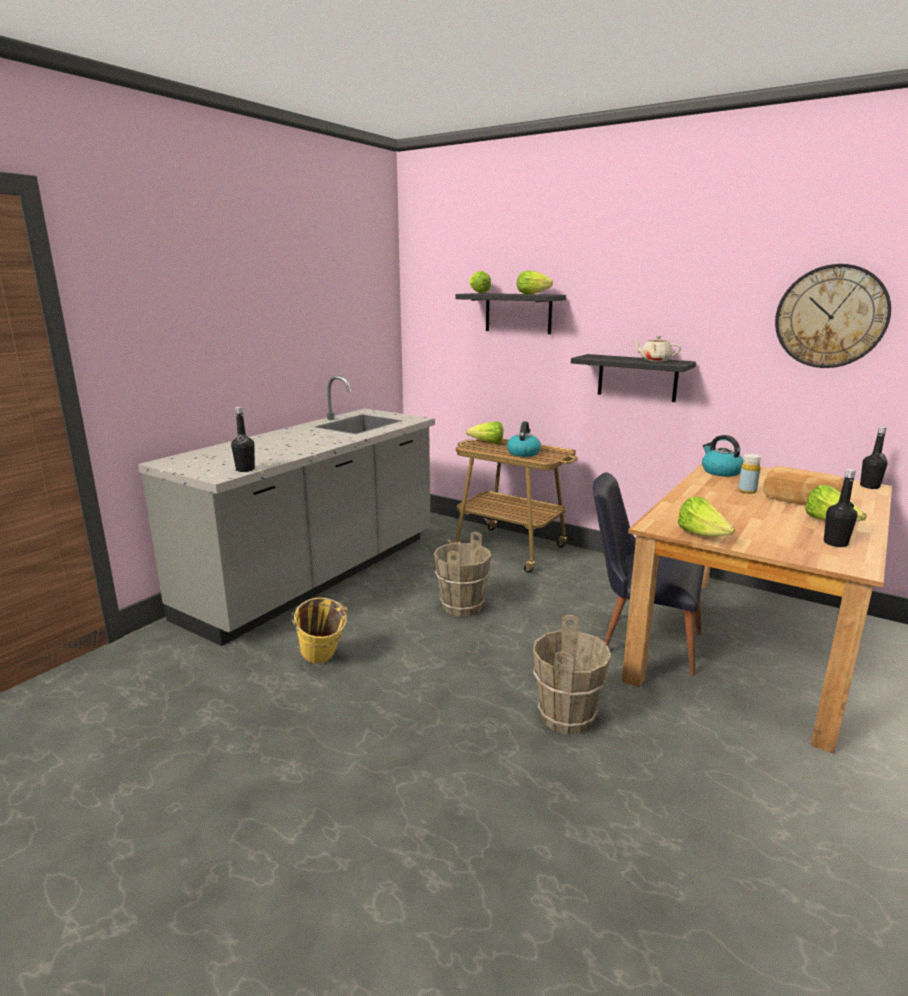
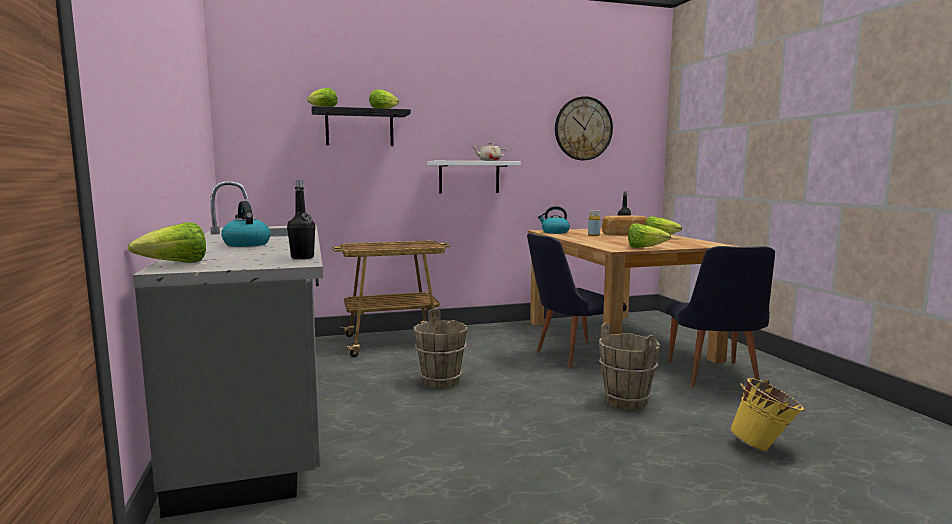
camera: 50 degrees left, 10 degrees down
(322, 661) = (423, 455): yellow bucket -> yellow bucket (764, 447)
(488, 443) = (358, 246): lettuce -> lettuce (175, 264)
(523, 453) = (404, 246): kettle -> kettle (246, 244)
(637, 377) = (469, 177): black shelf -> white shelf
(752, 759) = (714, 377): none -> black chair
(835, 543) = (687, 241): black bottle -> none

